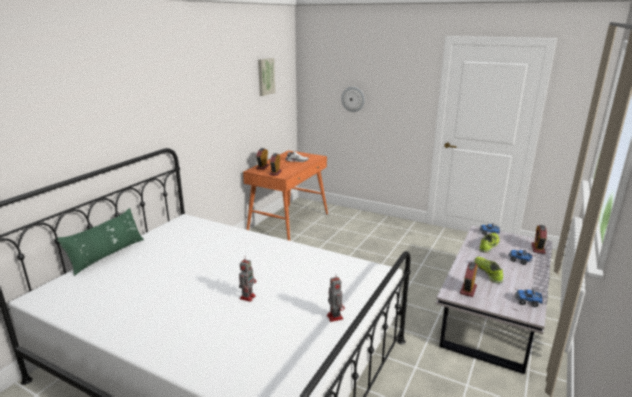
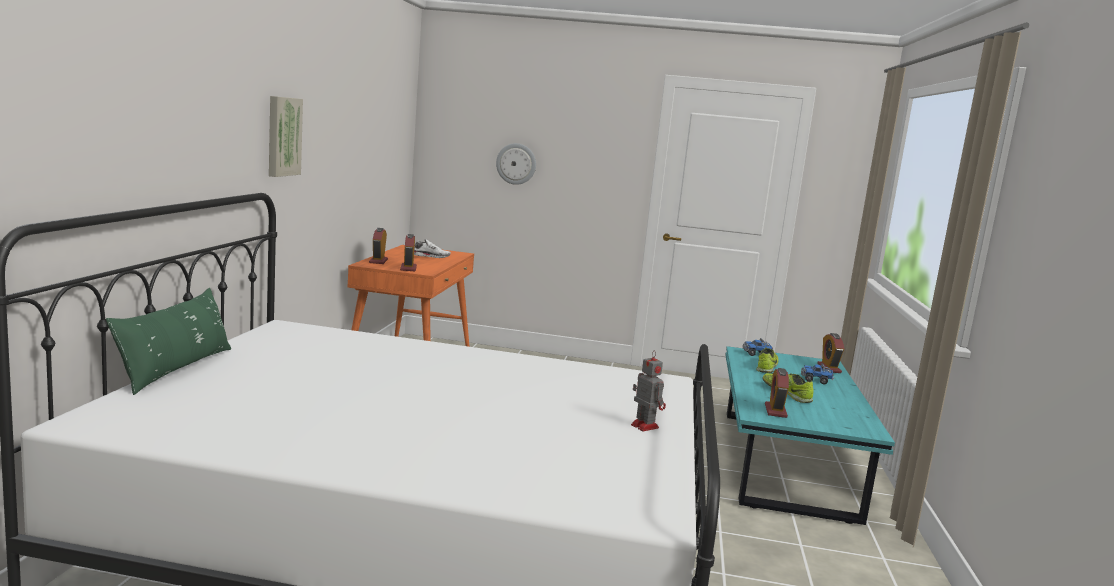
camera: 20 degrees left, 10 degrees down
(248, 297) = (490, 410): toy robot -> none
(265, 76) = (383, 111): picture -> picture (282, 136)
(492, 312) = (784, 463): white coffee table -> turquoise coffee table
(528, 302) = (858, 420): toy truck -> none

